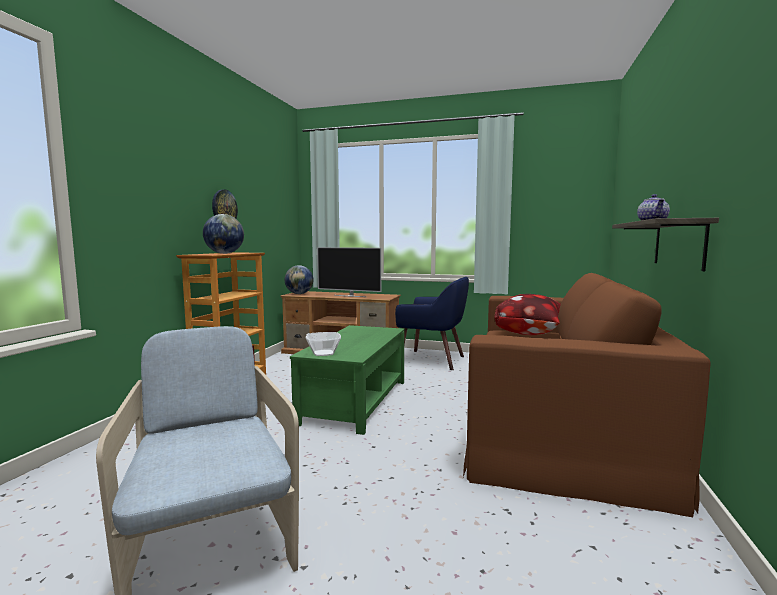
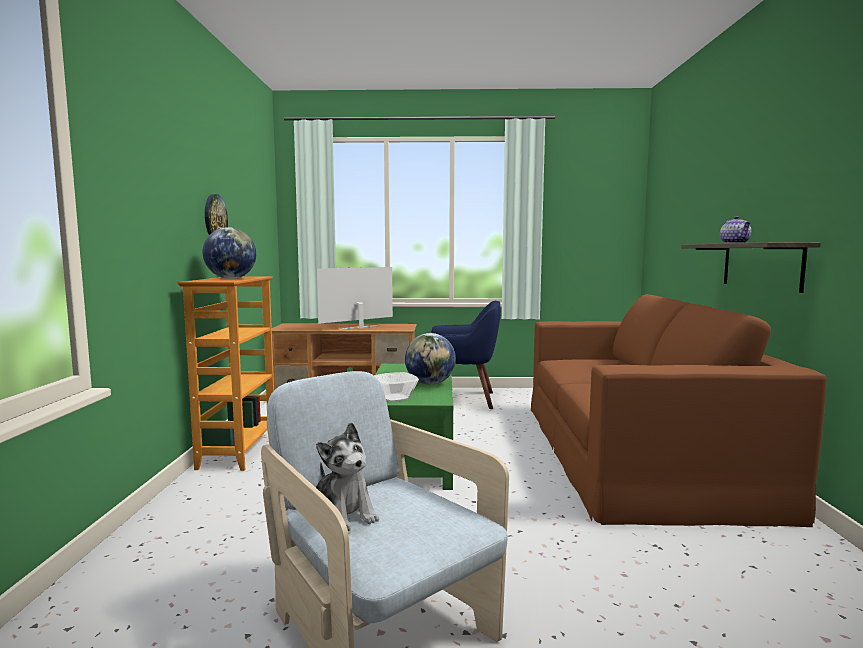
camera: 15 degrees left, 0 degrees up
(174, 442) = (343, 514): none -> plush toy
(299, 294) = (290, 327): globe -> globe (430, 384)
(350, 296) = (359, 327): television -> television turned 135 degrees clockwise
(532, 334) = (594, 362): pillow -> none

